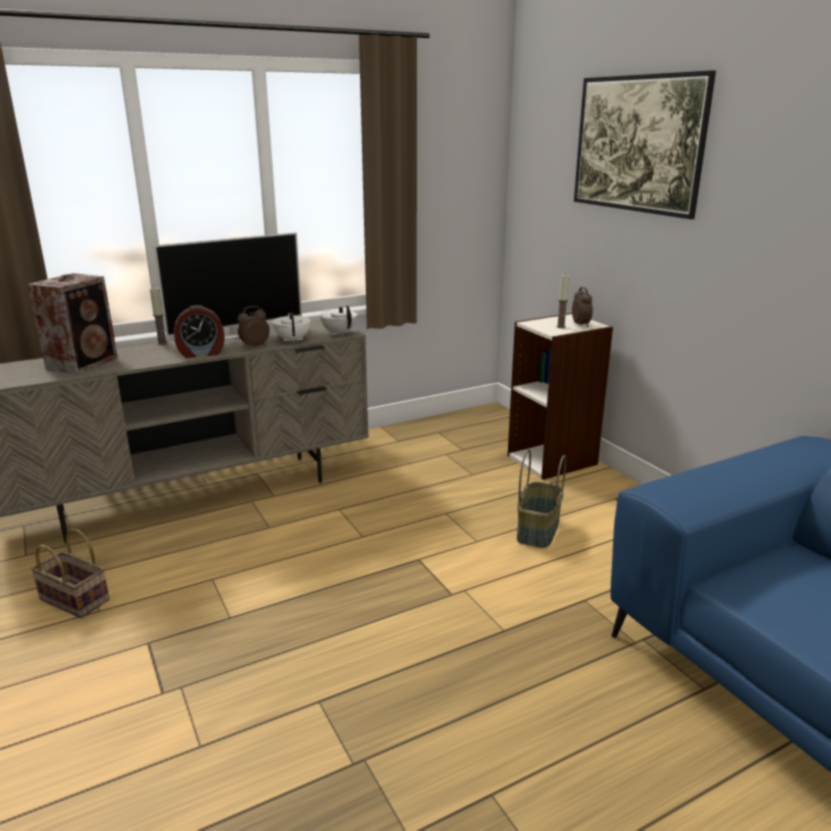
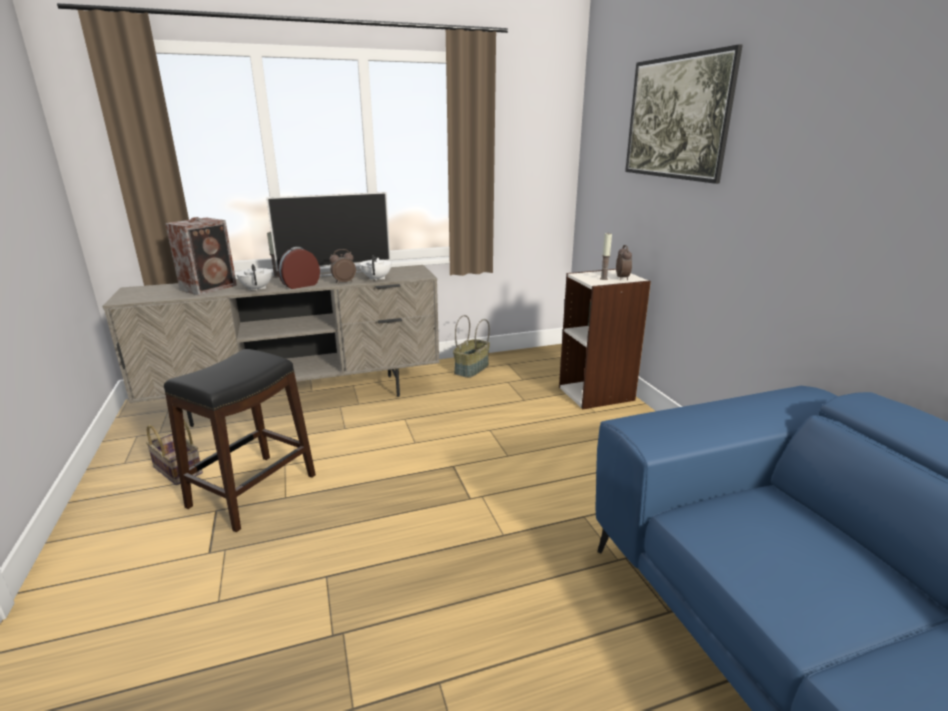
camera: 10 degrees right, 0 degrees up
(184, 614) = (252, 491): none -> black stool
(201, 353) = (300, 285): alarm clock -> alarm clock turned 150 degrees clockwise
(339, 333) = (416, 275): white teapot -> white teapot (257, 289)
(539, 531) = (564, 452): basket -> basket (472, 369)

